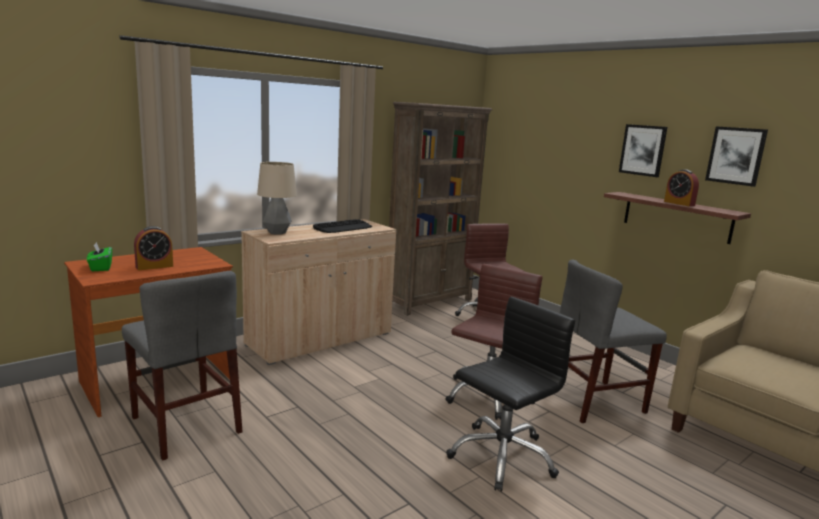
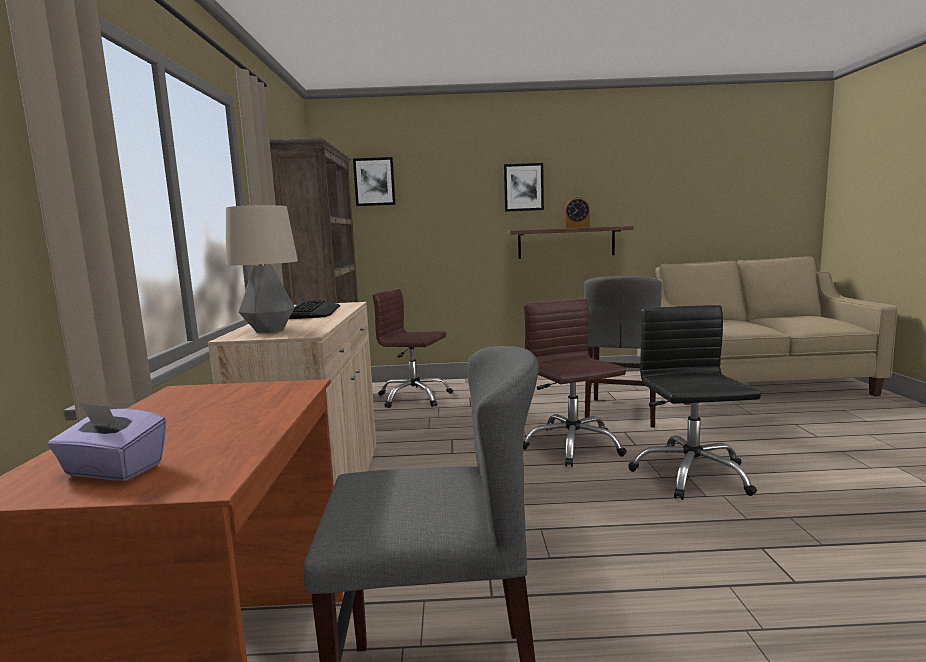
camera: 50 degrees left, 5 degrees down
(100, 267) = (113, 470): green tissue box -> purple tissue box
(154, 266) = (223, 423): alarm clock -> none
(736, 155) = (605, 181): picture -> picture (374, 182)

